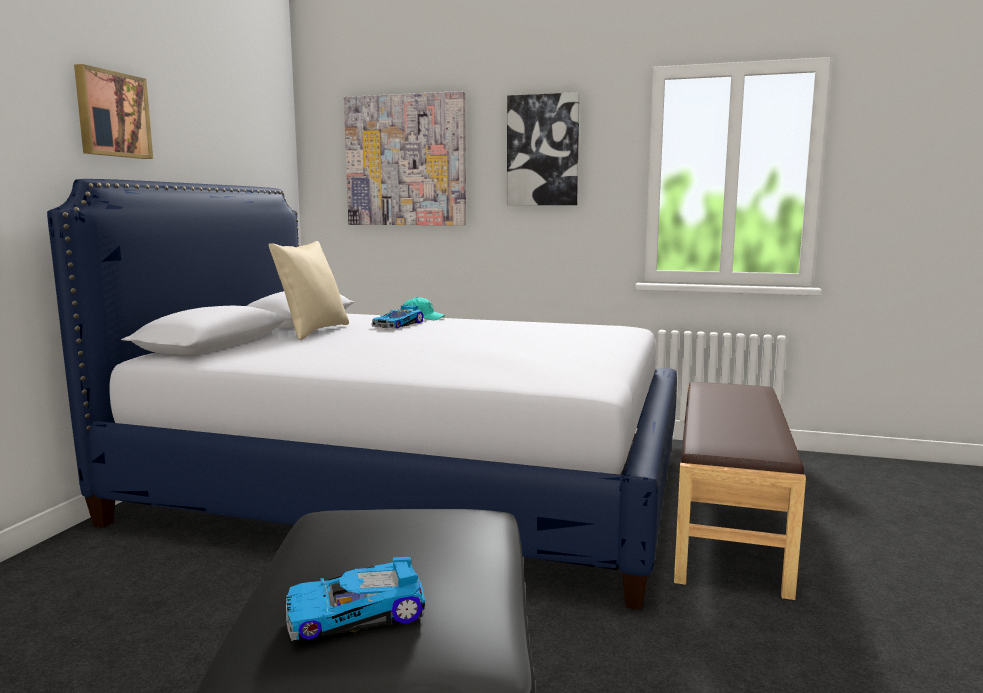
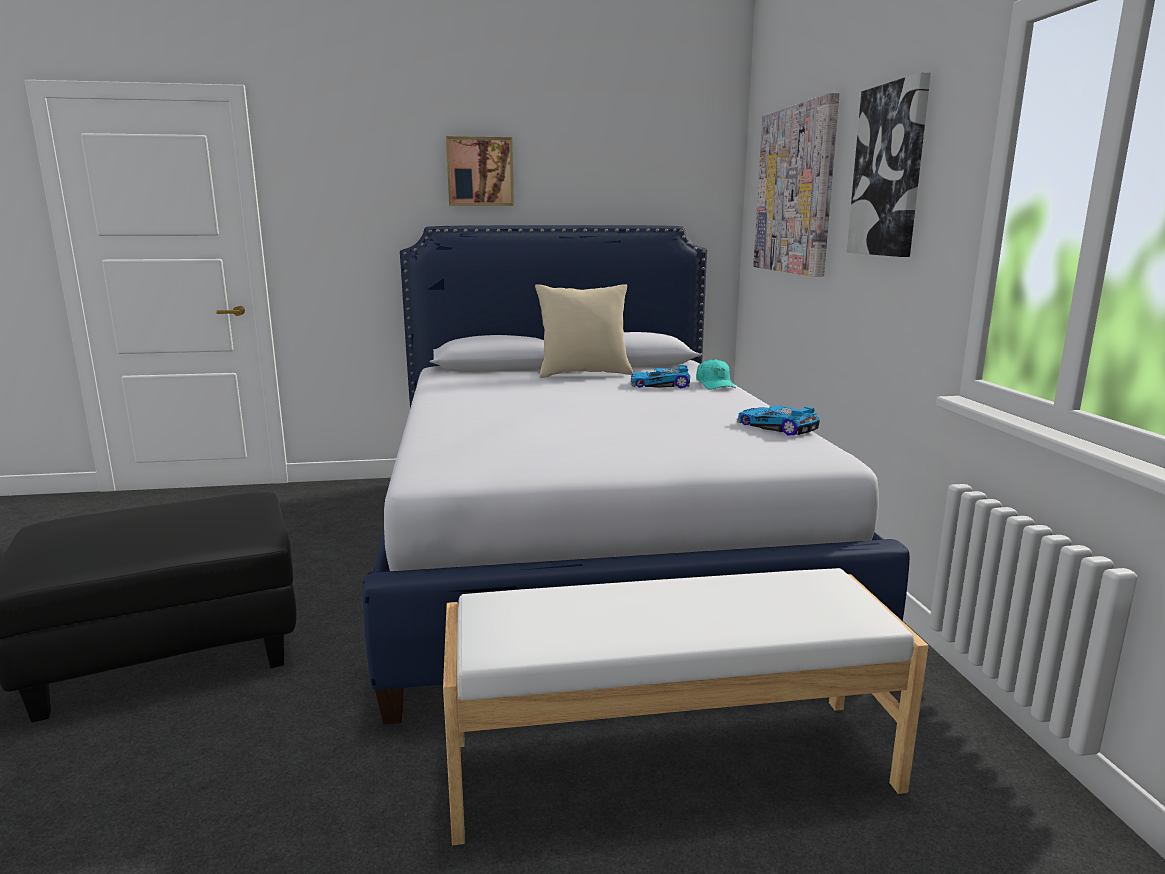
camera: 65 degrees right, 5 degrees up
(356, 614) = (75, 528): toy car -> toy car (776, 427)
(726, 521) = (669, 762): brown bench -> white bench

